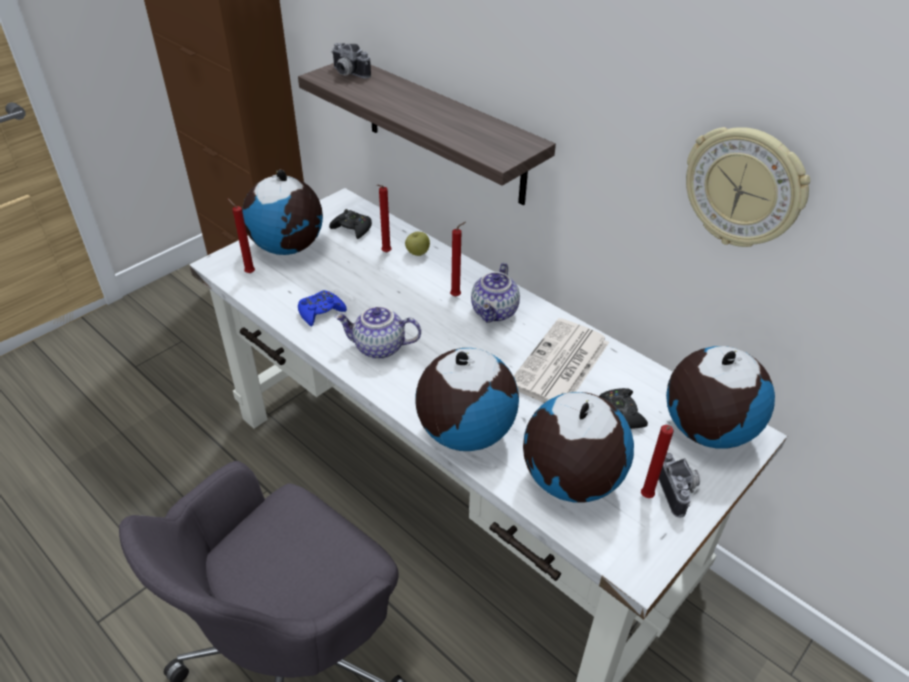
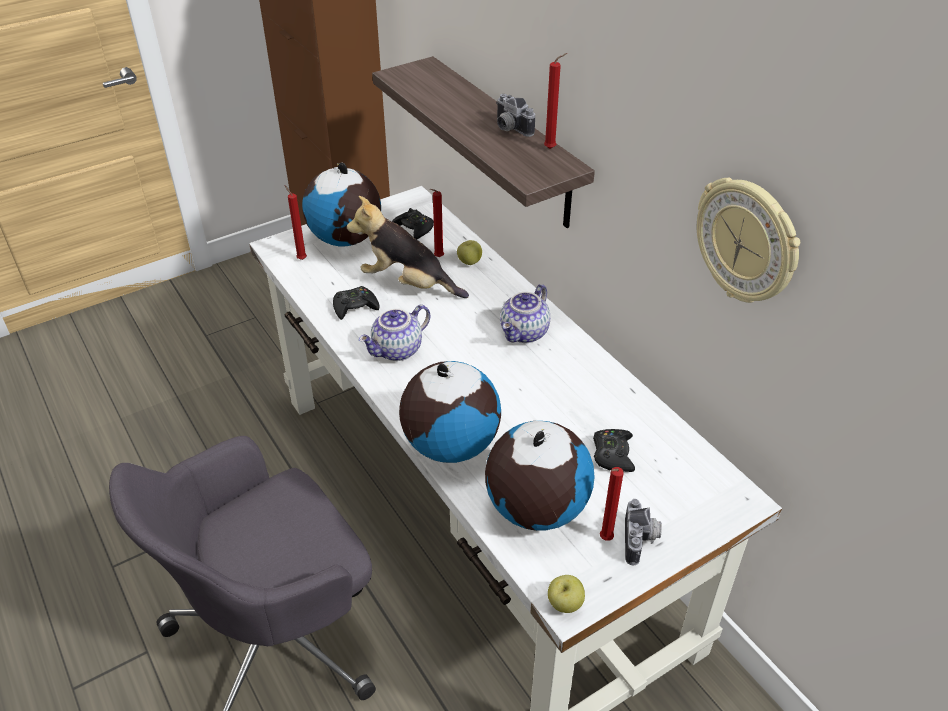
camera: 15 degrees right, 0 degrees up
(321, 312) = (355, 307): blue game controller -> black game controller
(347, 74) = (420, 75): camera -> camera (509, 128)
(365, 282) = (408, 284): none -> plush toy
(378, 348) = (397, 351): teapot -> teapot turned 60 degrees counterclockwise
(457, 296) = (493, 311): red candle -> red candle (552, 149)
(560, 365) = (570, 396): newspaper -> none
(634, 570) = (565, 604): none -> apple
(706, 430) = (695, 486): globe -> none

